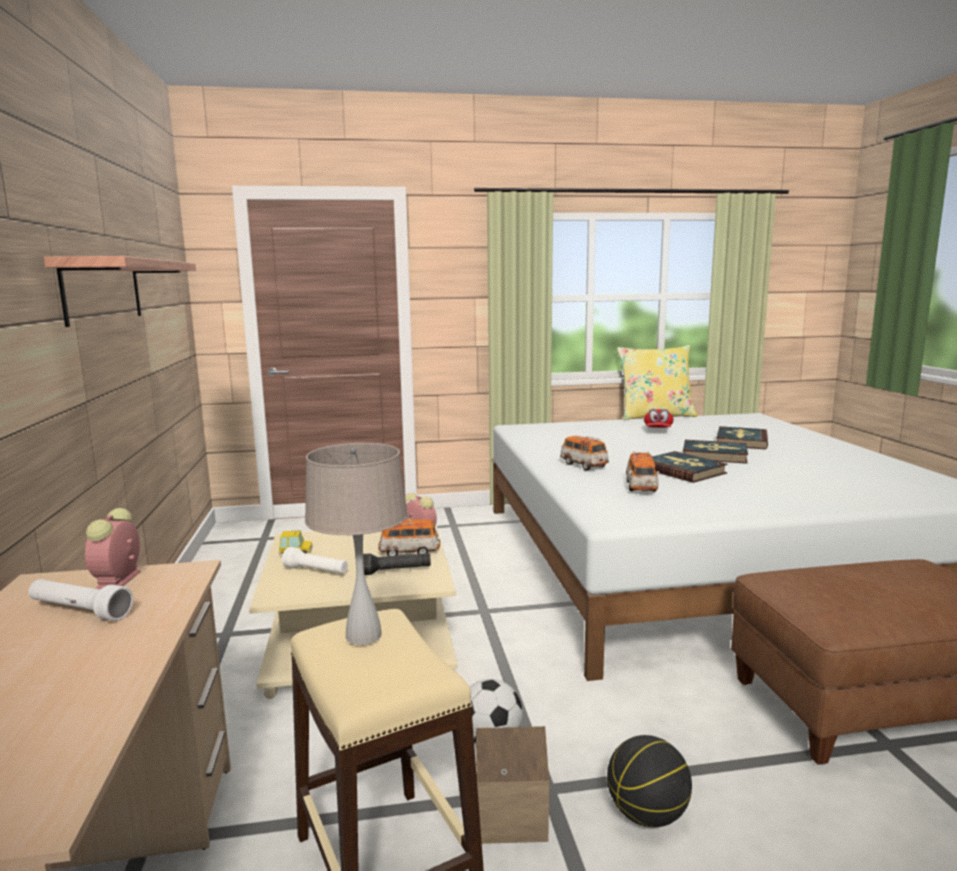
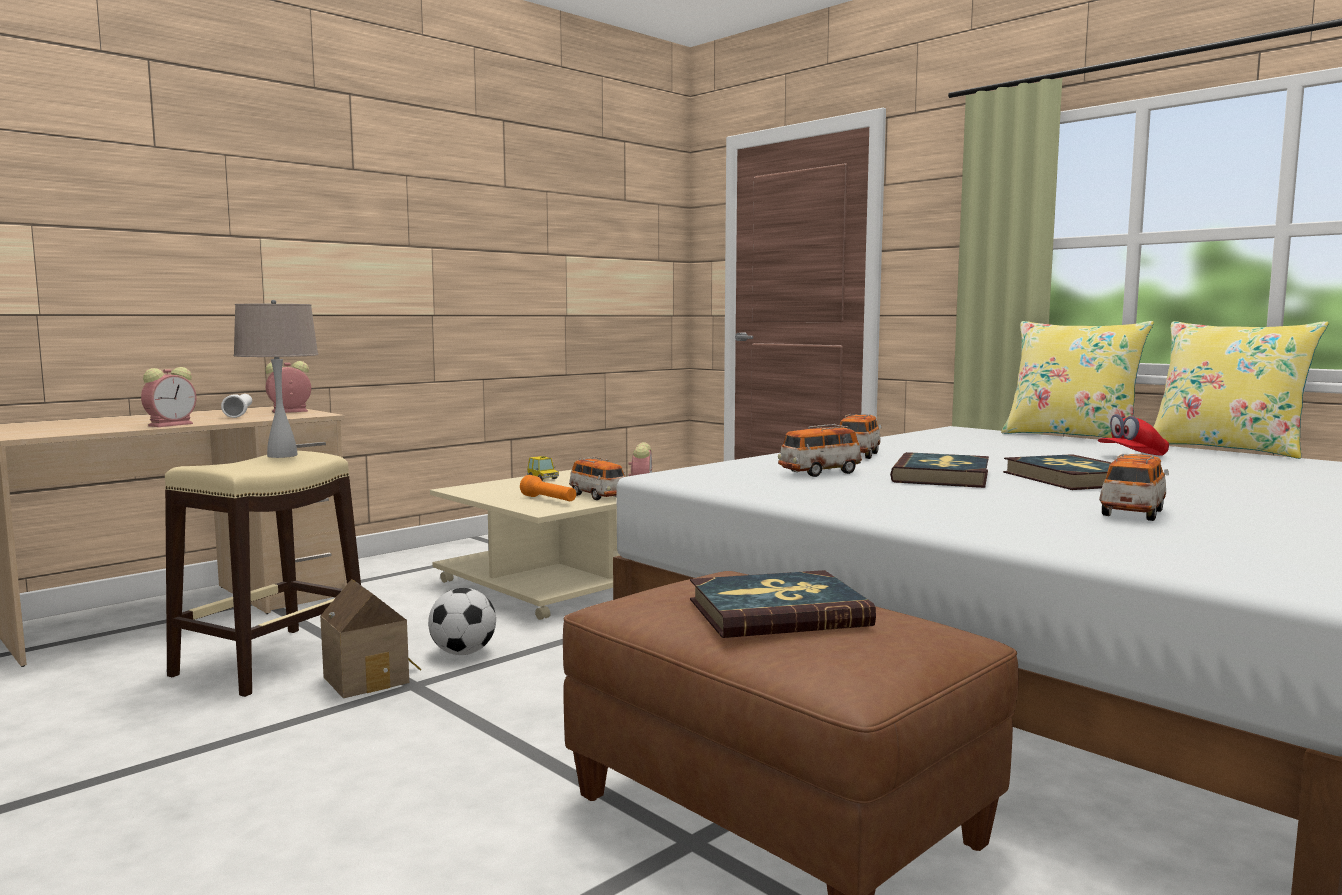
camera: 55 degrees right, 5 degrees down
(103, 290) = (482, 231): shelf -> none
(126, 667) = (172, 424): none -> alarm clock
(316, 571) = (515, 487): white flashlight -> none
(396, 571) = (549, 500): black flashlight -> orange flashlight
(577, 420) = (1071, 436): none -> yellow pillow
(647, 815) = (410, 727): basketball -> none
(741, 441) = (1209, 481): book -> book (777, 612)
(814, 471) = (1132, 512): none -> toy car

